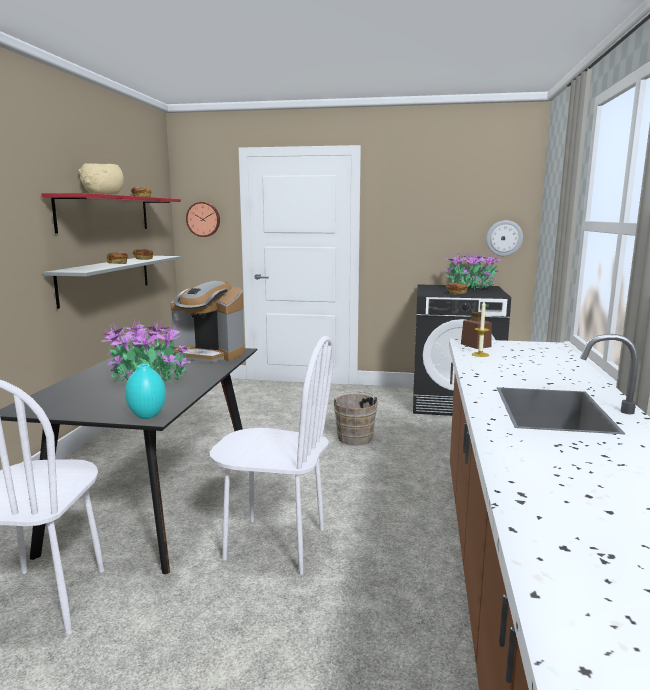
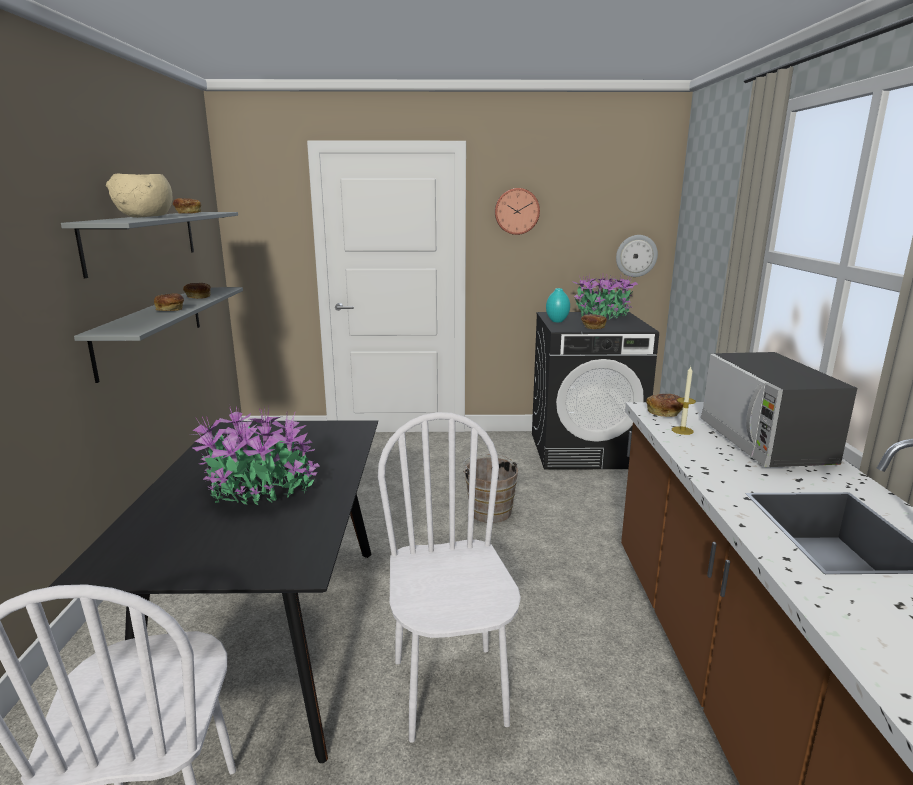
camera: 10 degrees left, 5 degrees up
(105, 213) = (144, 239): red shelf -> grey shelf
(147, 416) = (293, 568): turquoise vase -> turquoise vase (557, 321)
(203, 219) = (263, 234): wall clock -> wall clock (516, 211)
(209, 355) = (321, 436): coffee machine -> none
(275, 544) = (450, 691): white chair -> white chair turned 105 degrees counterclockwise
(475, 345) = (665, 413): brown jar -> bread
(543, 363) = (764, 442): none -> microwave

